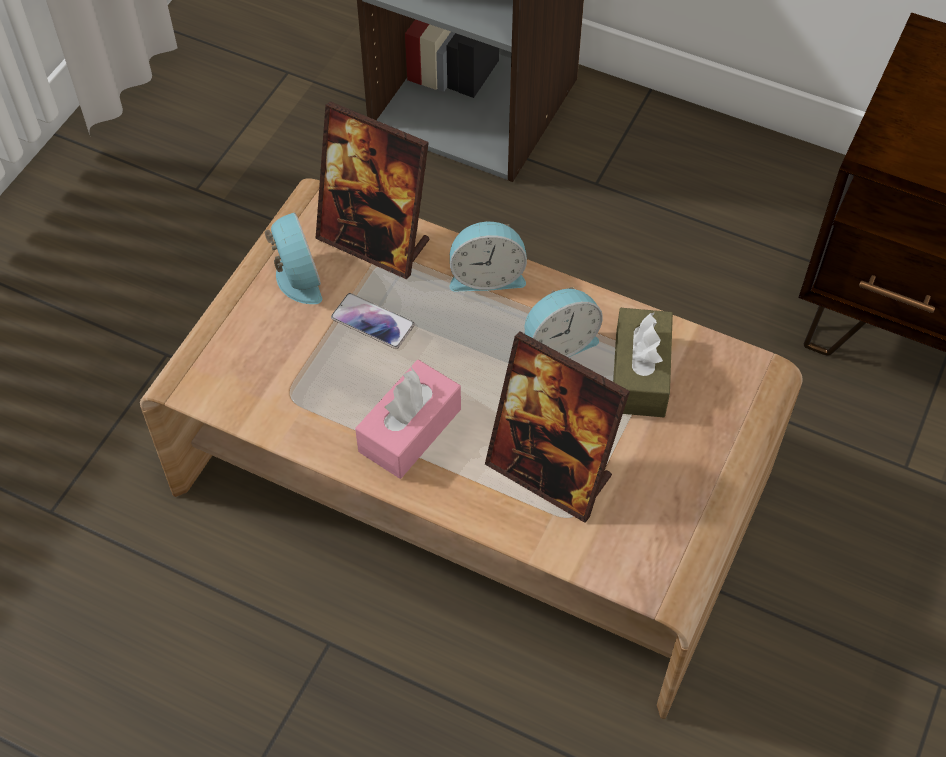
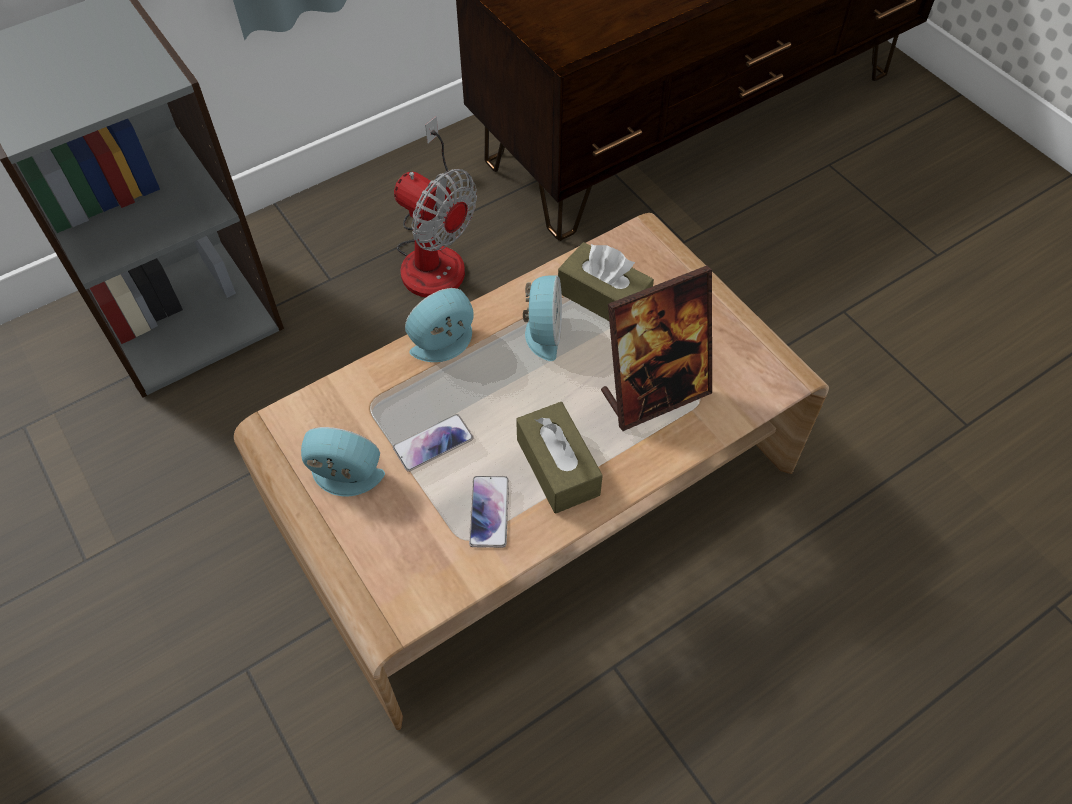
camera: 60 degrees left, 0 degrees up
(328, 400) = (489, 512): none -> phone
(374, 241) = (352, 404): picture frame -> none
(410, 430) = (558, 467): pink tissue box -> brown tissue box
(486, 275) = (445, 345): alarm clock -> alarm clock turned 150 degrees counterclockwise
(695, 248) = (434, 254): none -> fan

